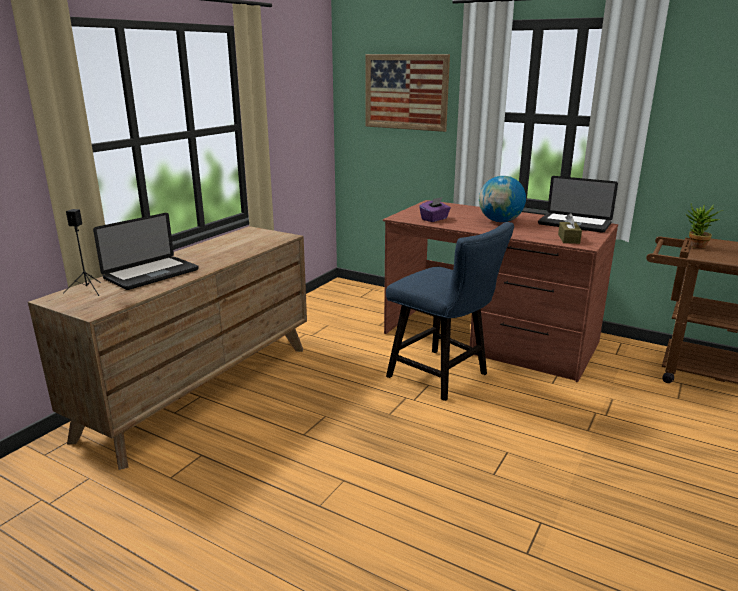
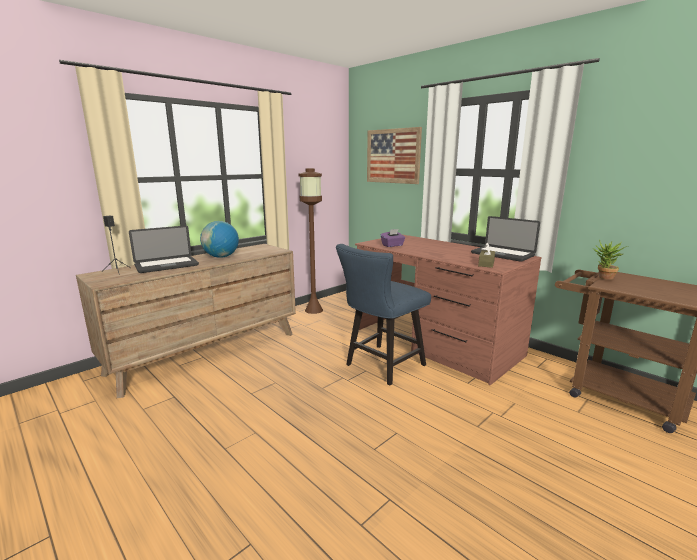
camera: 15 degrees right, 5 degrees down
(309, 312) = (313, 310): none -> brown floor lamp
(443, 377) = (381, 366): blue chair -> blue chair turned 75 degrees clockwise
(500, 221) = (442, 249): globe -> globe (221, 257)

